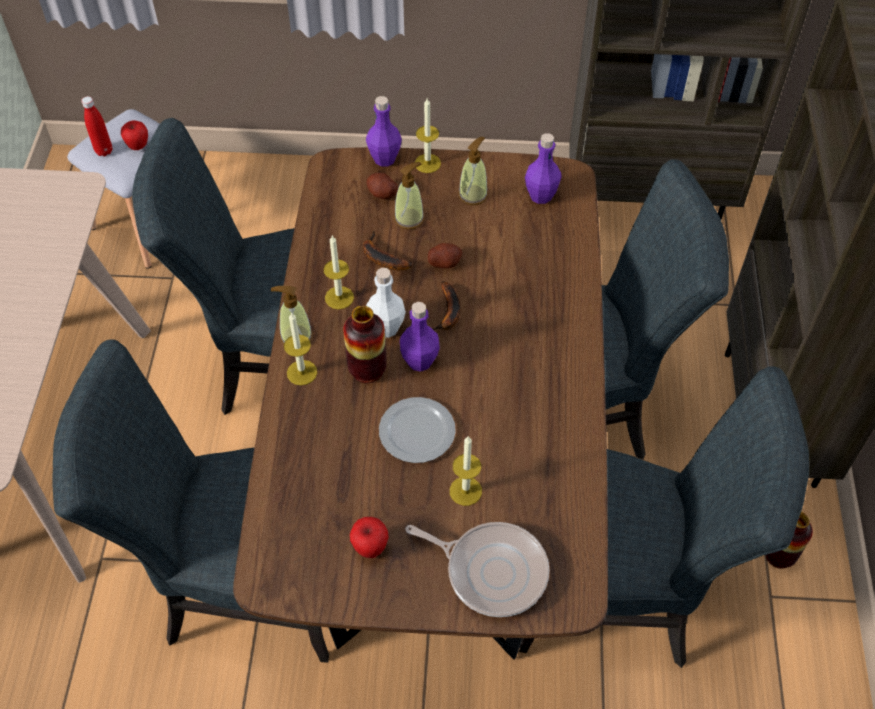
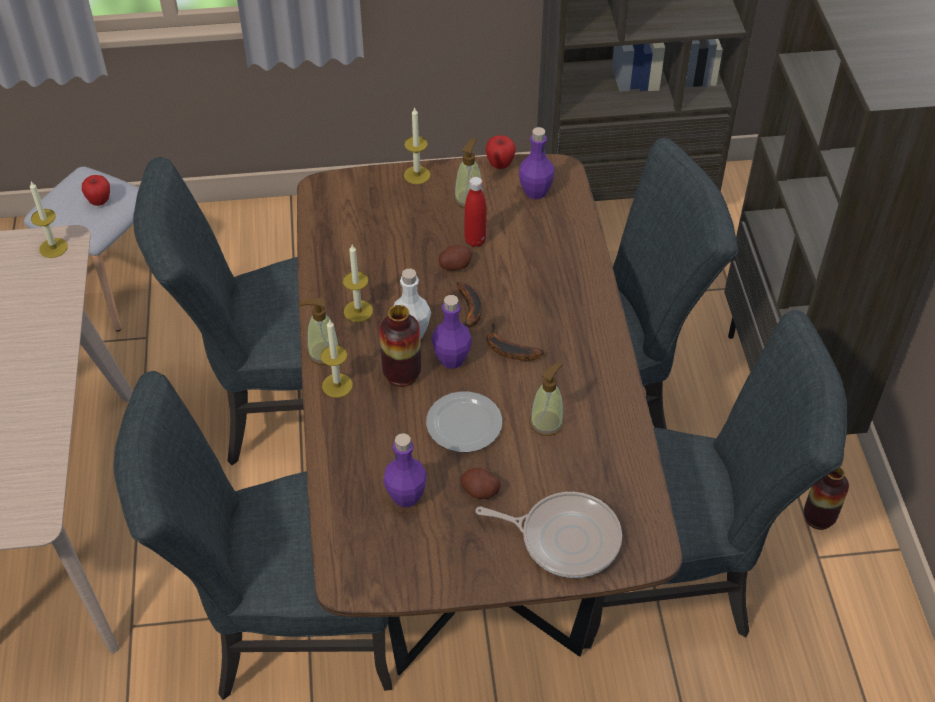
camera: 10 degrees left, 5 degrees down
(104, 151) = (64, 211): red bottle -> red bottle (475, 241)
(370, 547) = (443, 535): apple -> apple (500, 164)
(381, 258) = (391, 269): banana -> banana (508, 350)
(382, 193) = (378, 209): potato -> potato (480, 491)
(384, 159) = (373, 176): purple bottle -> purple bottle (406, 496)
(409, 218) = (410, 229): soap dispenser -> soap dispenser (546, 422)
(465, 491) = (523, 471): candle -> candle (53, 248)

